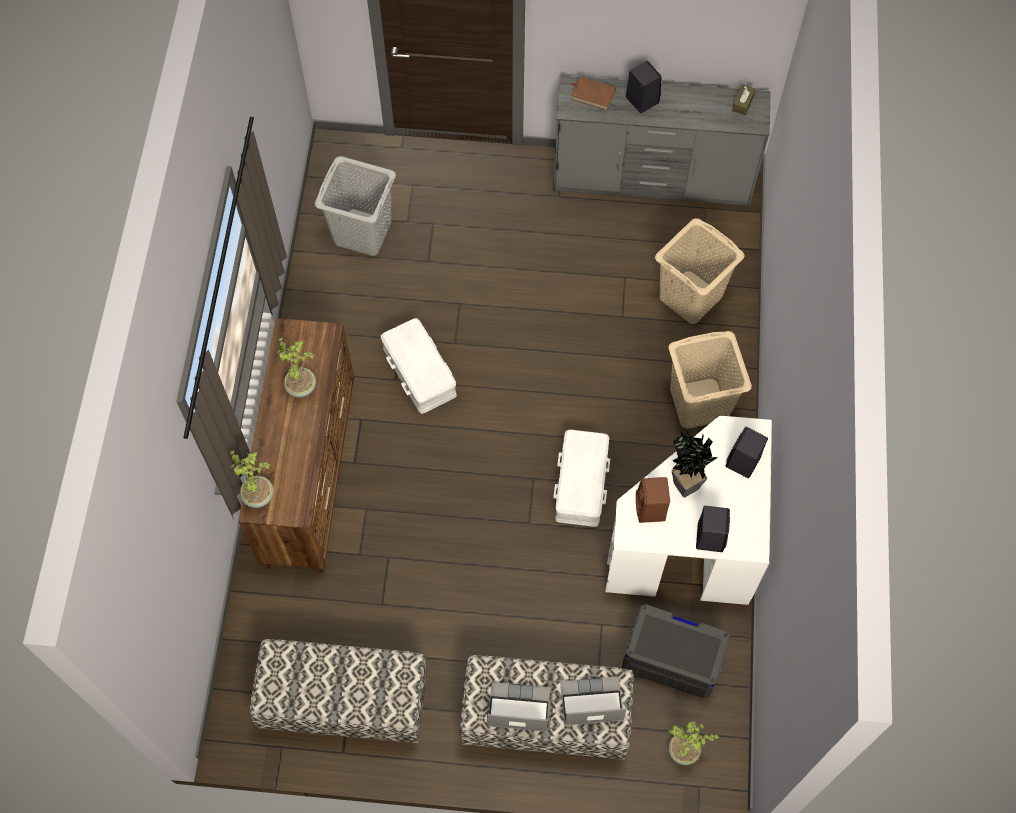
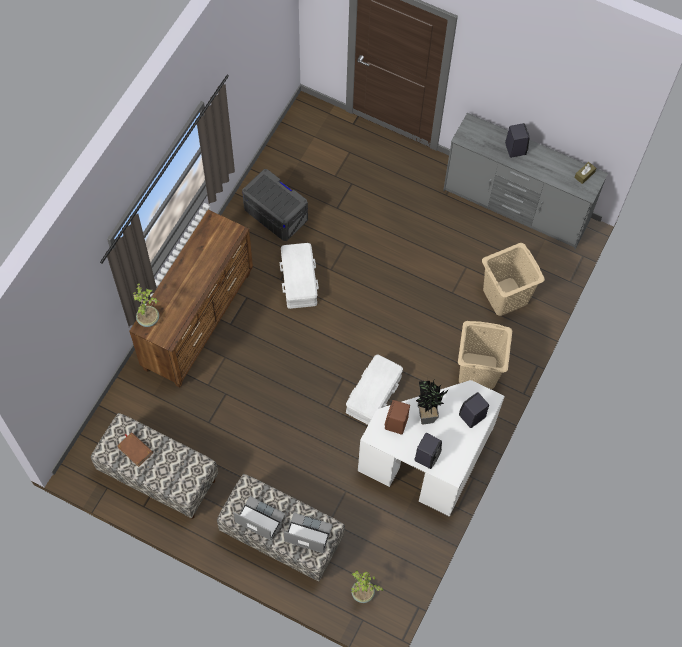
camera: 20 degrees right, 0 degrees up
(301, 386) = (205, 259): potted plant -> none
(362, 231) = (302, 172): grey laundry basket -> none
(593, 95) = (483, 133): brown book -> brown book (135, 450)
(672, 659) = (382, 531): grey storage box -> grey storage box (275, 214)

